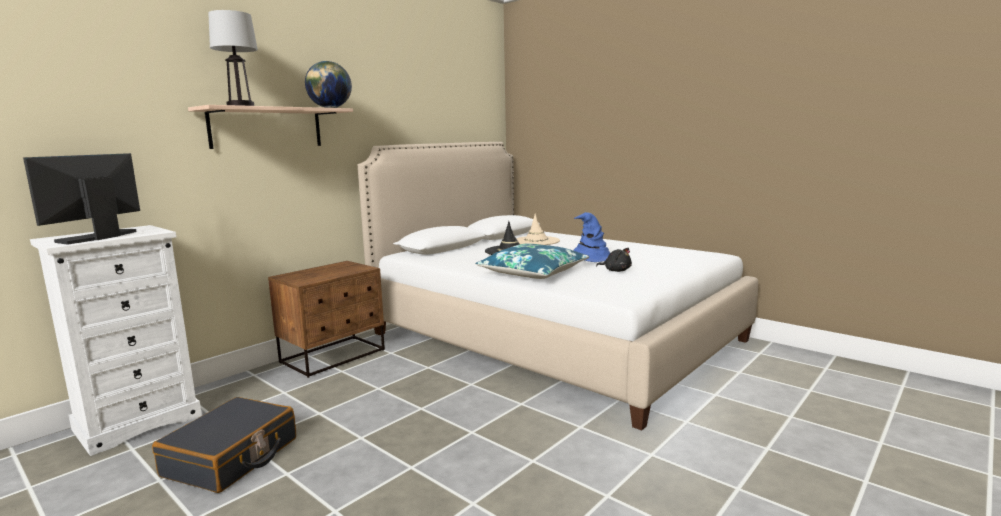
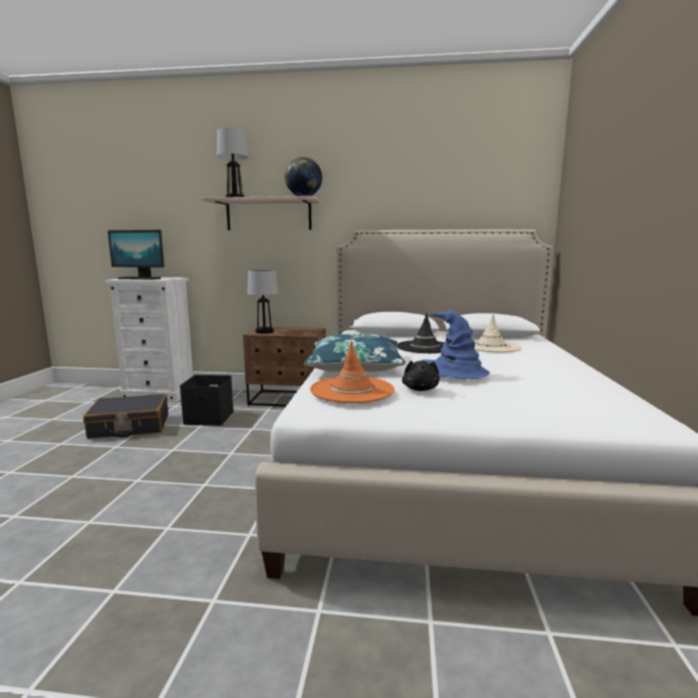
camera: 55 degrees right, 0 degrees up
(98, 237) = (139, 279): monitor -> monitor turned 150 degrees counterclockwise
(302, 403) = (210, 417): none -> black storage box
(307, 278) = (265, 332): none -> table lamp
(602, 281) = (352, 390): none -> orange hat

